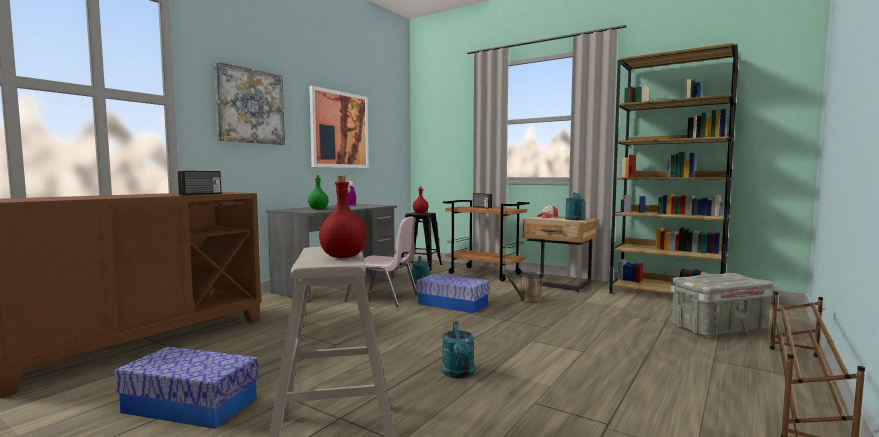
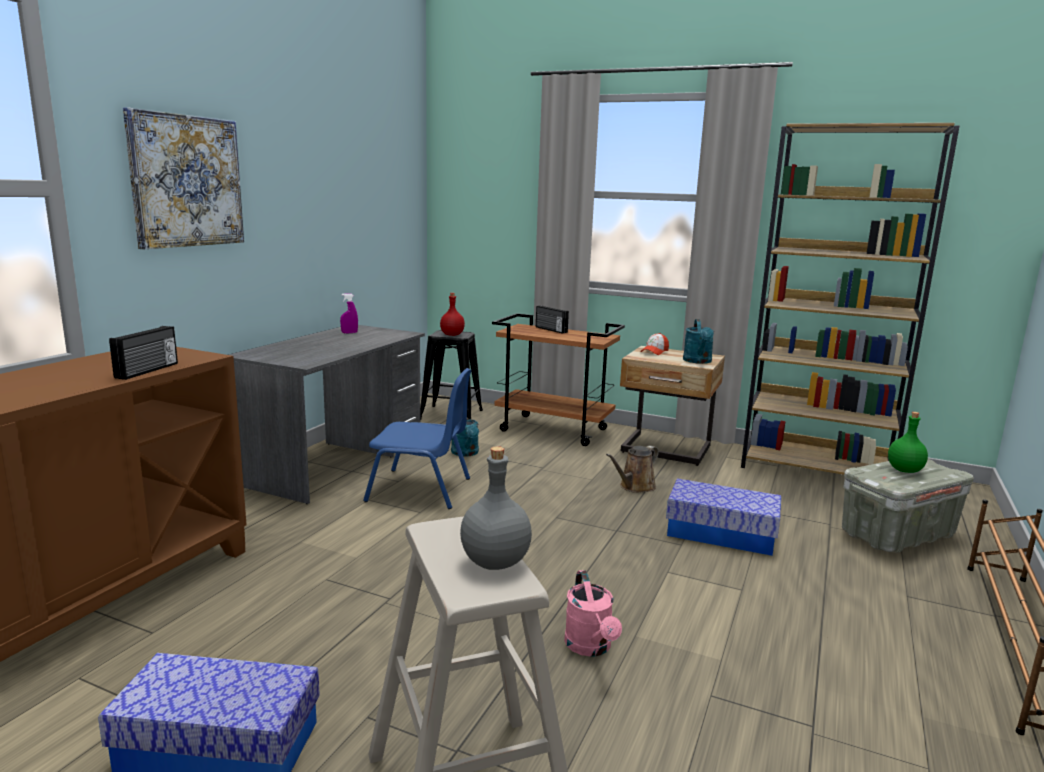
camera: 10 degrees left, 10 degrees up
(318, 209) = (309, 352): green bottle -> green bottle (904, 470)
(339, 130) = (324, 204): picture -> none
(342, 257) = (493, 562): red bottle -> grey bottle
(383, 298) = (421, 490): pink chair -> blue chair
(453, 304) = (530, 500): storage box -> storage box (721, 533)
(459, 374) = (591, 647): turquoise watering can -> pink watering can

